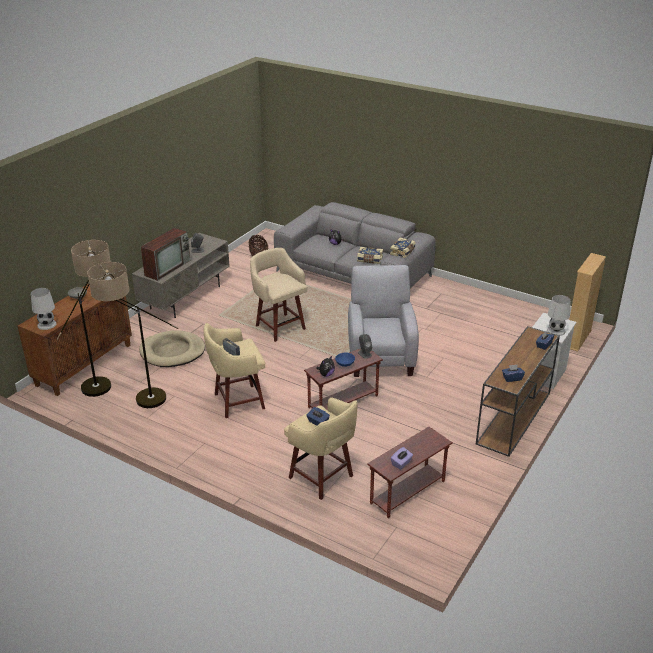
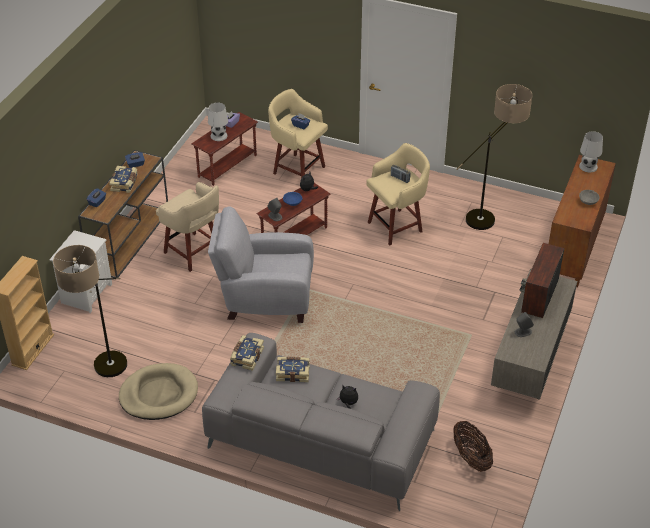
camera: 170 degrees right, 10 degrees up
(105, 381) = (537, 233): floor lamp -> floor lamp (103, 374)
(172, 352) = (493, 275): beige dog bed -> beige dog bed (159, 394)
(279, 326) = (391, 325): beige stool -> beige stool (193, 253)
(380, 355) = (265, 298): grey armchair -> grey armchair turned 105 degrees clockwise
(519, 359) = (125, 183): none -> book
(555, 331) = (76, 244): white table lamp -> white table lamp (219, 135)

